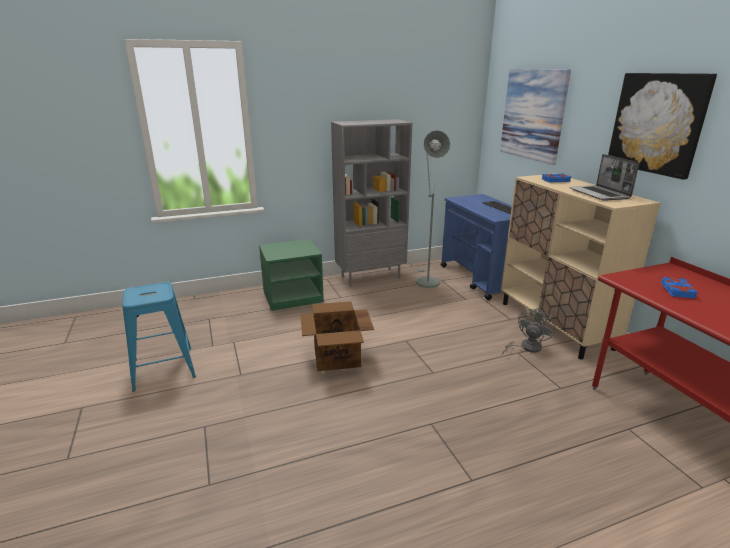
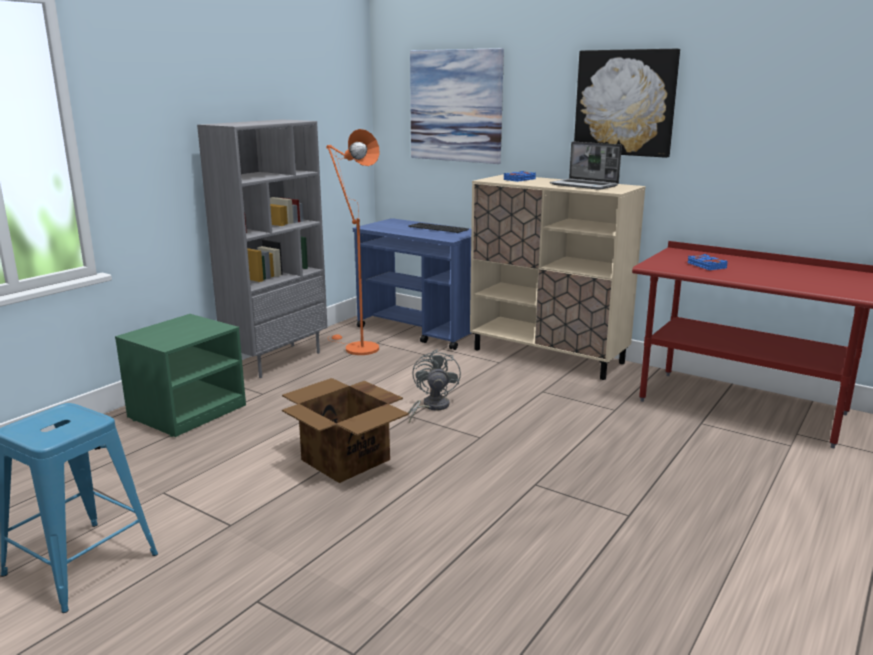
camera: 35 degrees left, 5 degrees down
(425, 281) = (357, 347): grey floor lamp -> orange floor lamp
(526, 347) = (545, 384): grey fan -> grey fan (431, 407)

